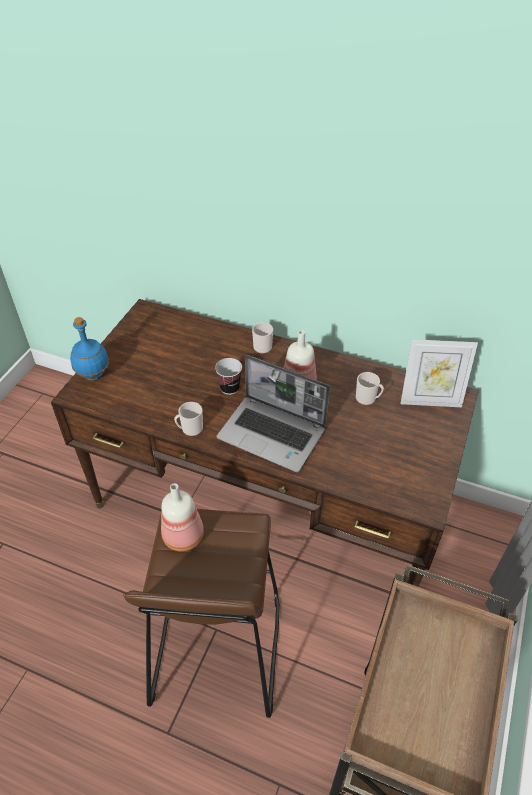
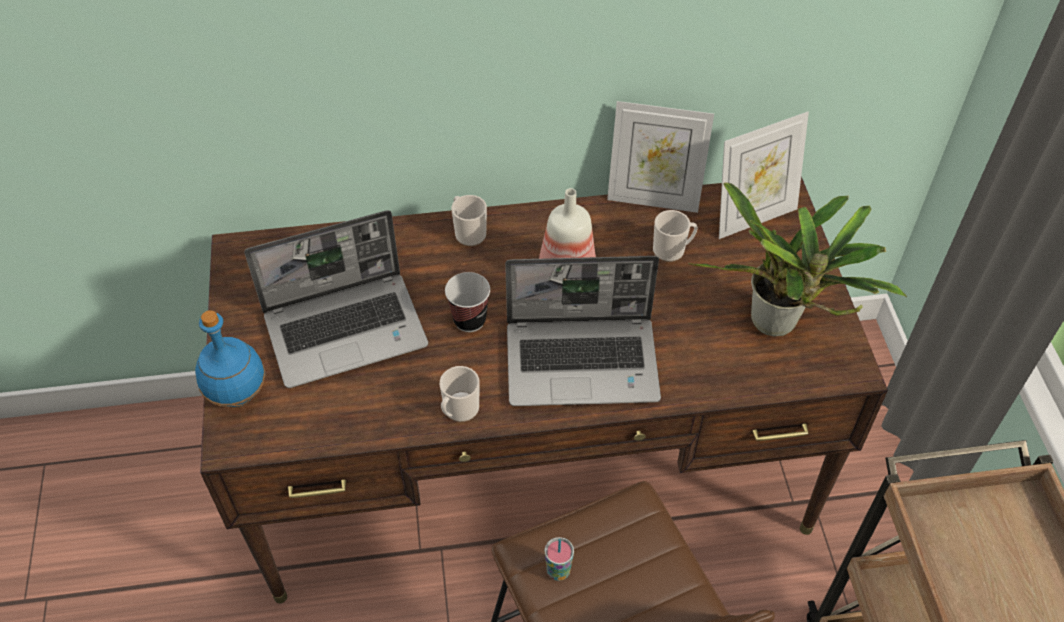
camera: 30 degrees left, 5 degrees up
(166, 366) = (347, 329): none -> laptop
(184, 535) = (558, 571): bottle -> cup
(377, 368) = (653, 199): none -> picture frame
(400, 465) = (778, 326): none -> potted plant

